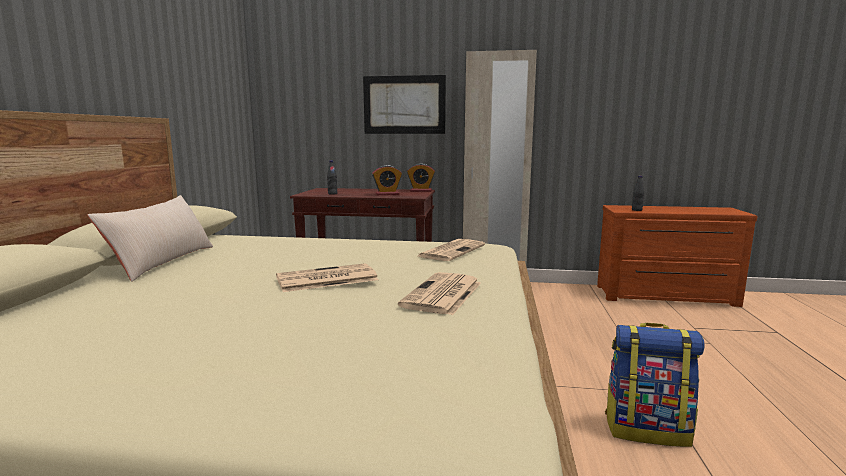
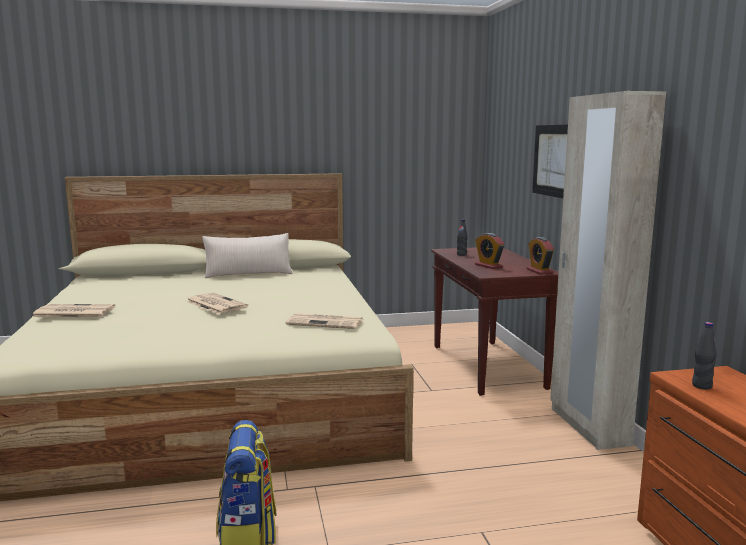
camera: 70 degrees right, 0 degrees up
(442, 295) = (190, 331): newspaper -> newspaper (73, 312)

